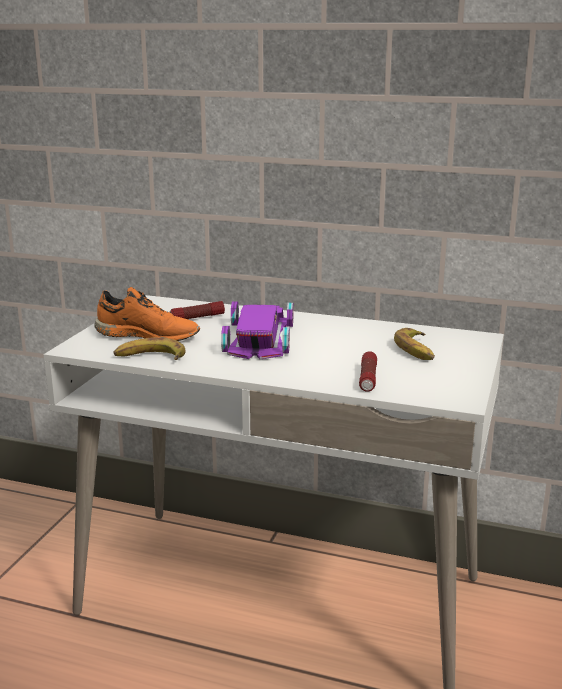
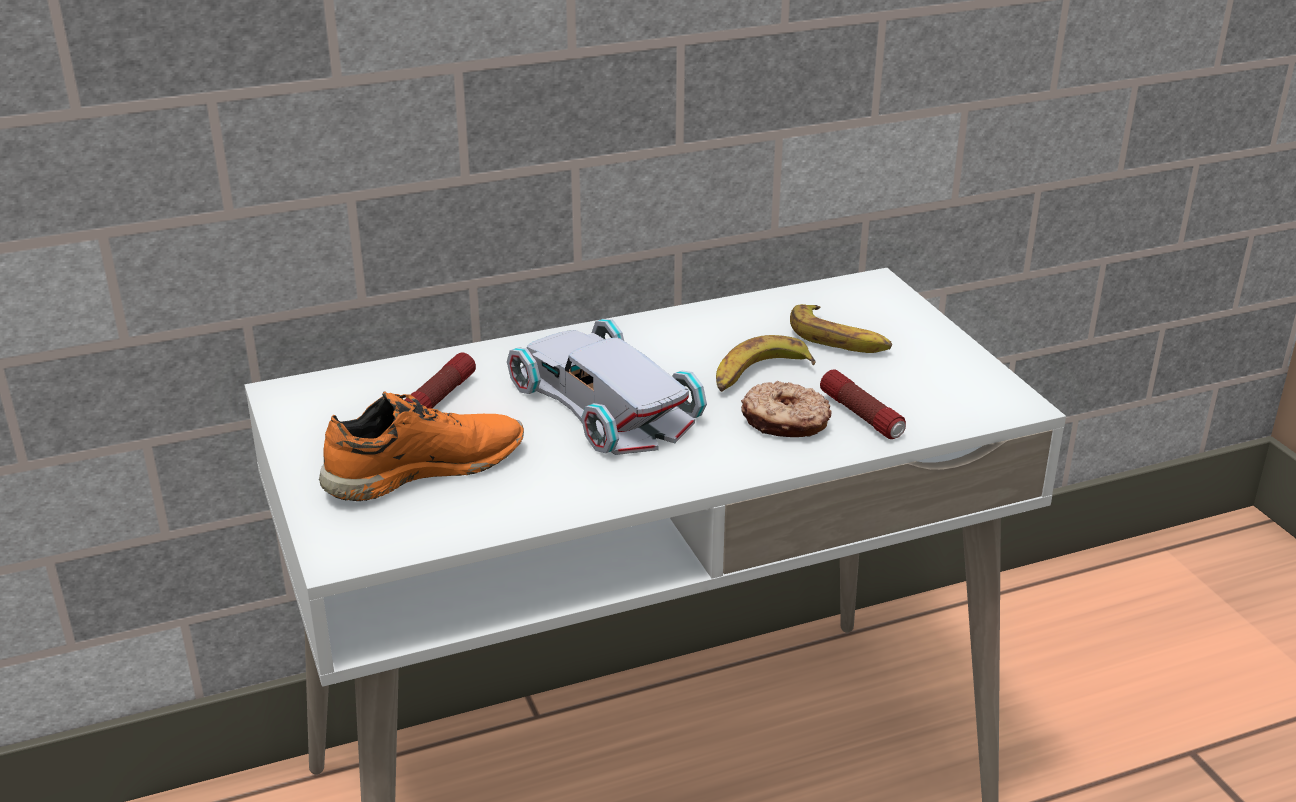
camera: 40 degrees left, 10 degrees up
(150, 357) = (506, 513): banana -> banana (759, 375)
(261, 338) = (605, 400): purple toy car -> white toy car
(325, 369) = (785, 422): none -> donut

